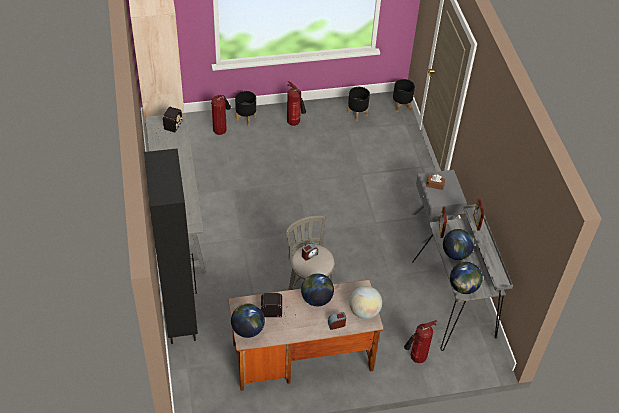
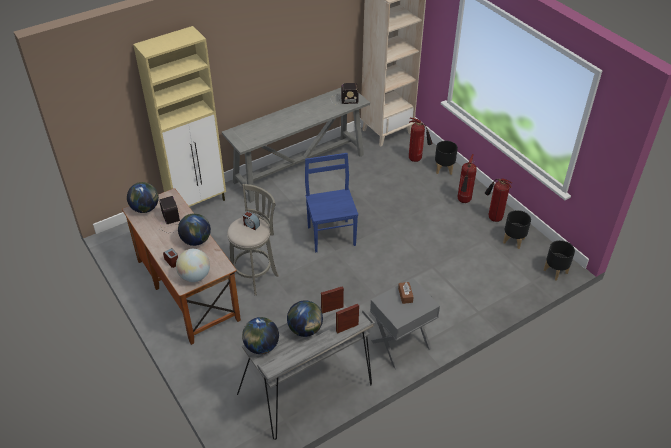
camera: 70 degrees right, 5 degrees down
(180, 317) = (198, 203): black cabinet -> beige cabinet
(286, 226) = (331, 235): none -> blue chair
(416, 359) = (218, 375): fire extinguisher -> fire extinguisher (493, 217)

